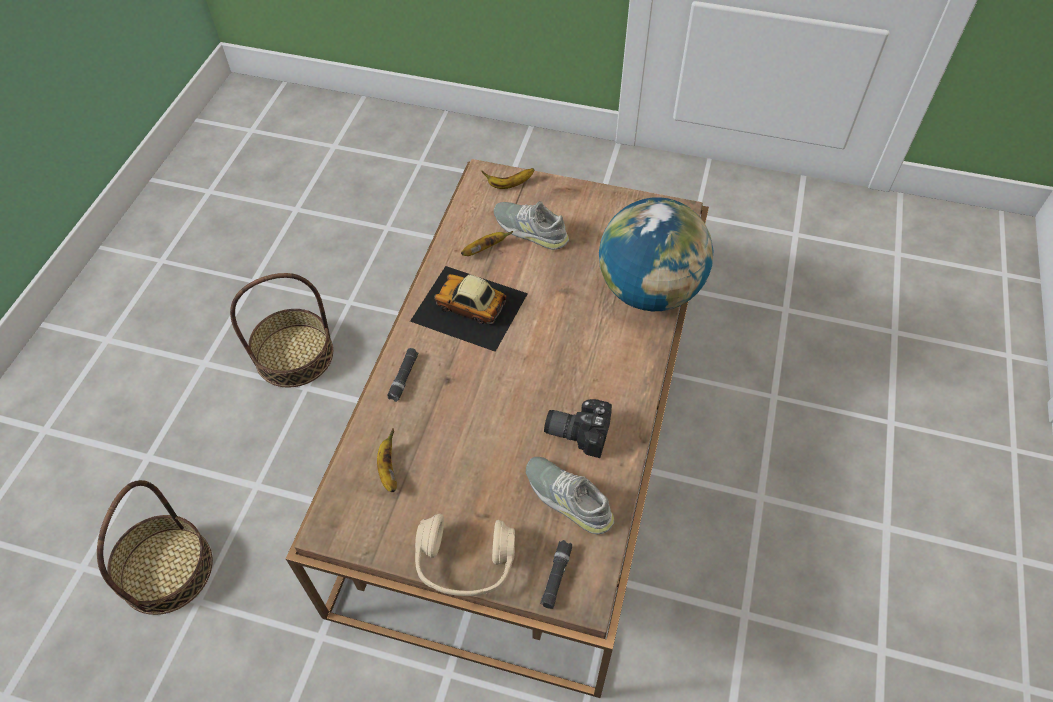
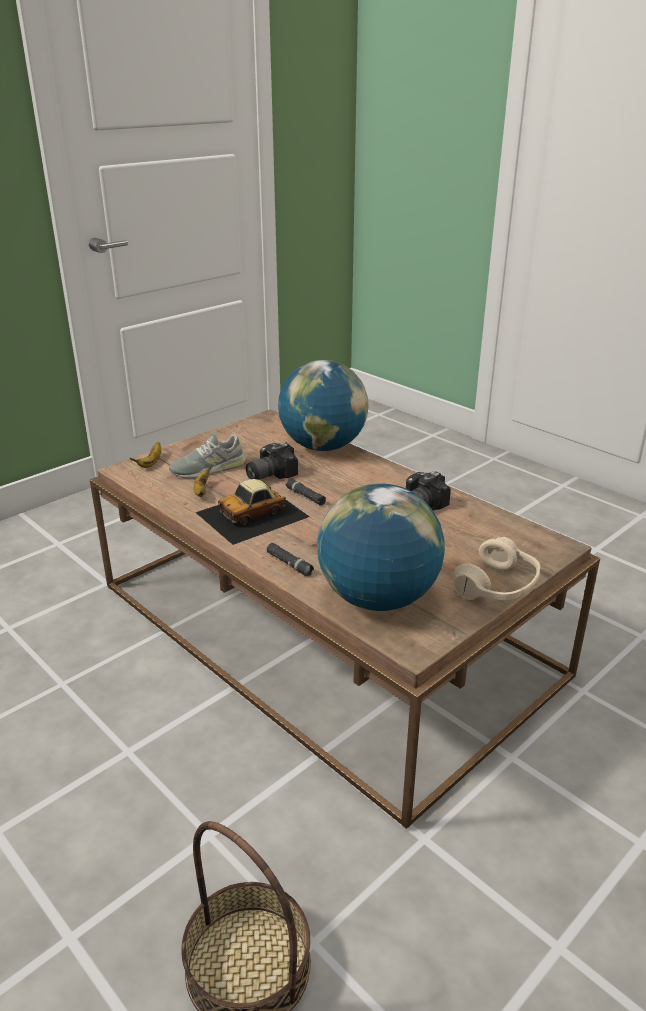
camera: 60 degrees left, 25 degrees down
(294, 355) = (77, 747): basket -> none
(388, 469) = (378, 598): banana -> globe
(553, 278) = (268, 474): none -> camera
(556, 576) = (535, 551): black flashlight -> black flashlight (305, 496)
(568, 497) = (472, 527): grey shoe -> none

